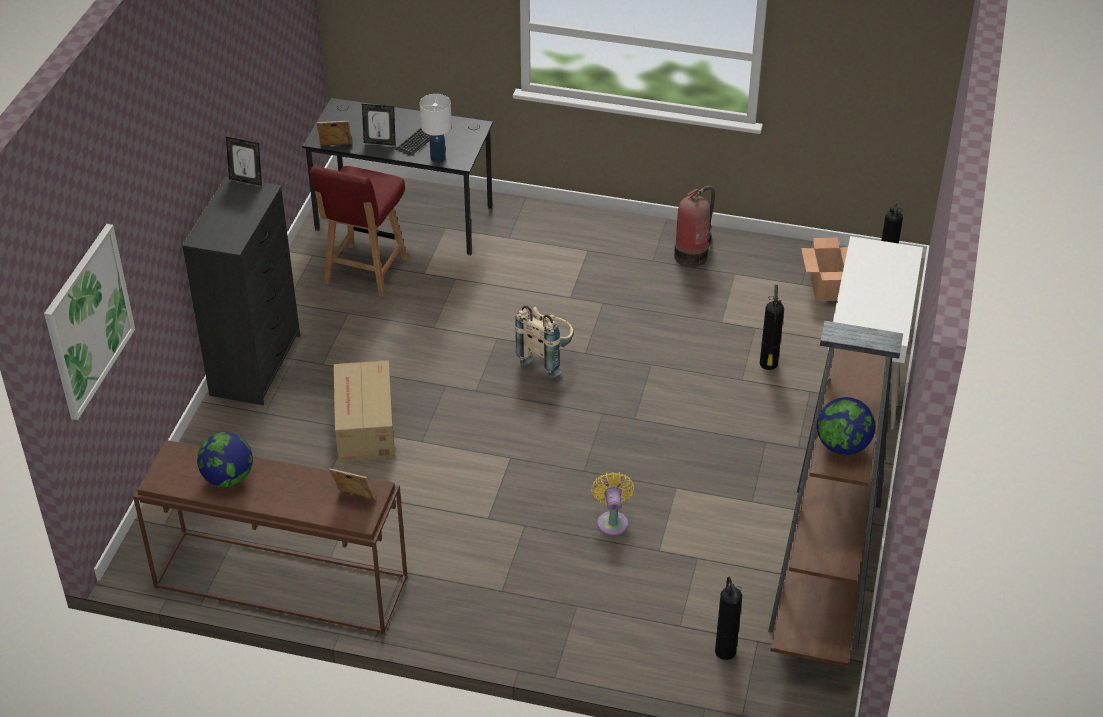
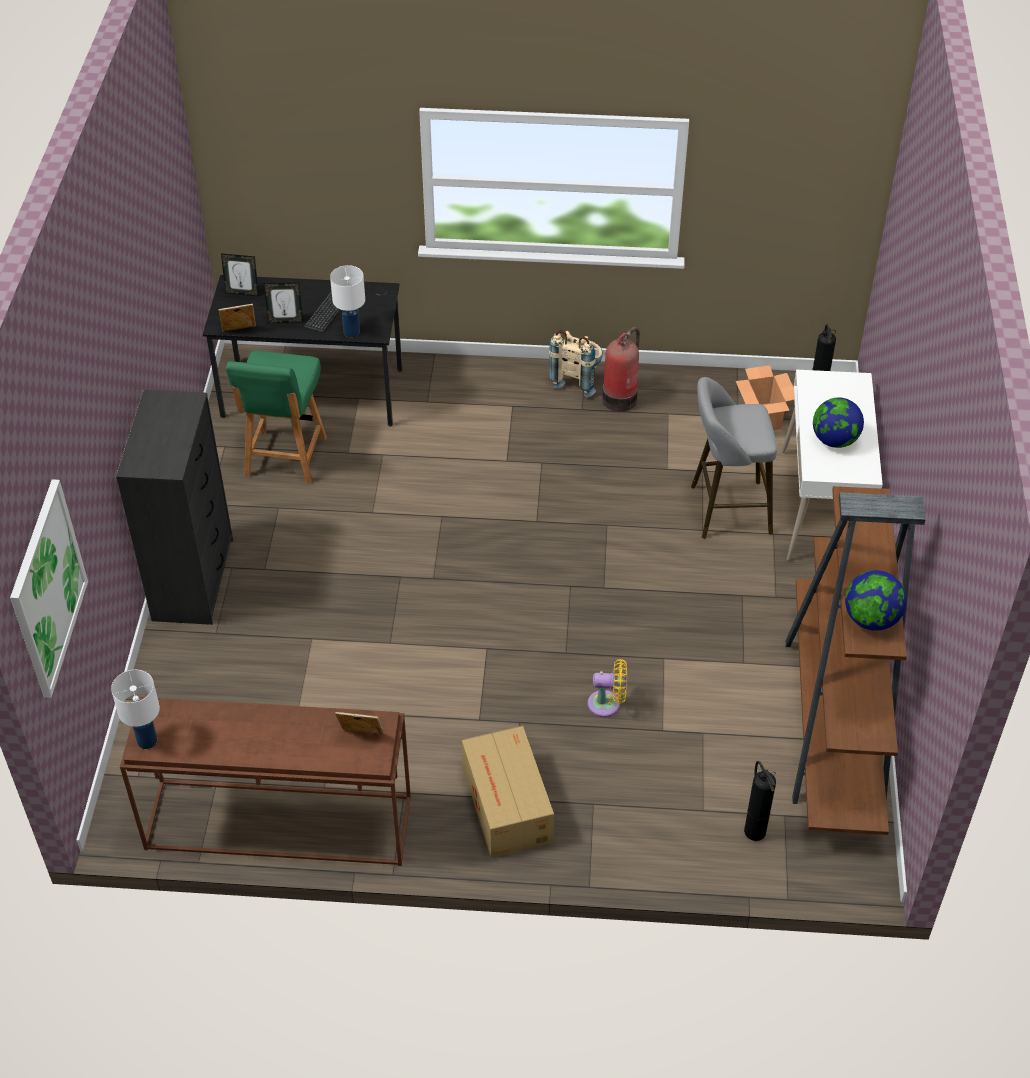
camera: 10 degrees left, 5 degrees up
(161, 476) = (146, 740): none -> white table lamp
(228, 478) = (220, 732): globe -> globe (834, 440)
(246, 180) = (167, 391): picture frame -> picture frame (242, 293)
(364, 427) = (326, 635): cardboard box -> cardboard box (506, 806)
(365, 271) = (285, 458): red chair -> green chair
(547, 358) = (498, 531): beige backpack -> beige backpack (577, 379)
(612, 521) = (607, 704): yellow fan -> yellow fan turned 105 degrees clockwise
(768, 365) = (725, 510): fire extinguisher -> grey stool

